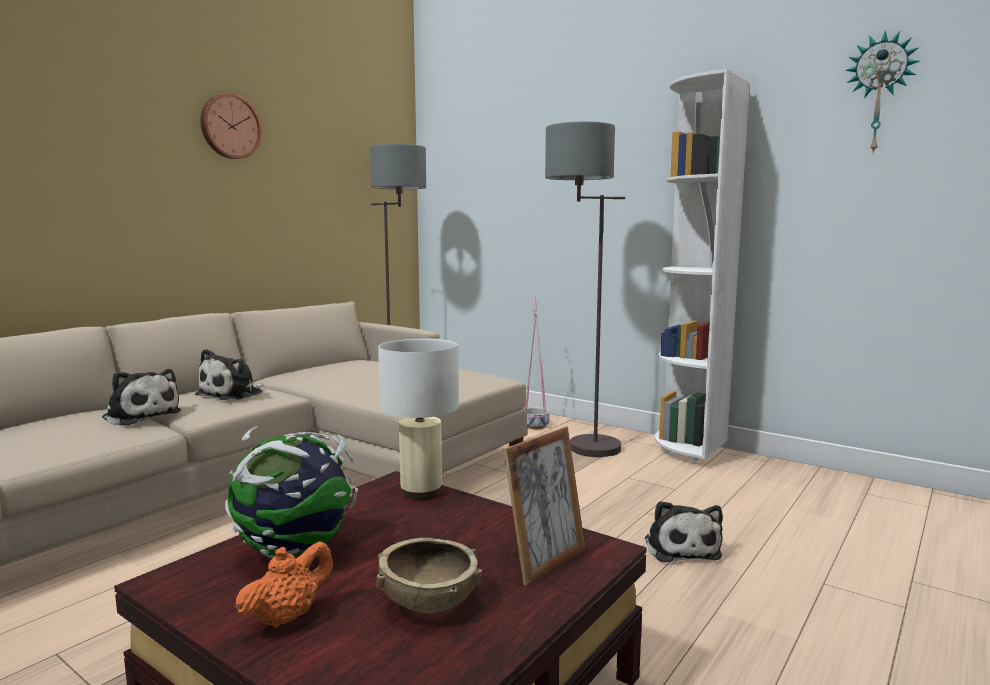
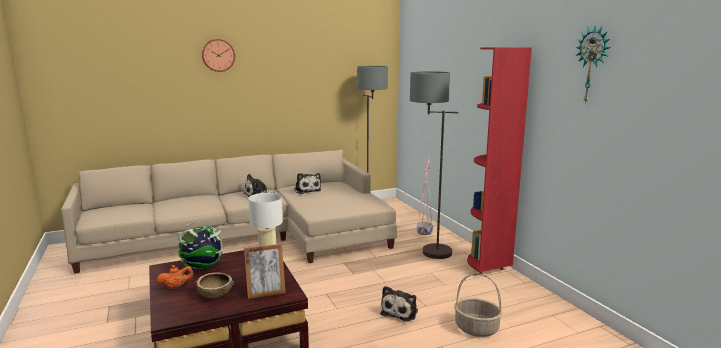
camera: 30 degrees right, 5 degrees up
(140, 415) = (216, 200): plush toy -> plush toy (307, 190)
(229, 127) = (281, 63): wall clock -> wall clock (218, 55)
(686, 452) = (485, 266): white bookcase -> red bookcase
(819, 540) = (476, 328): none -> basket

